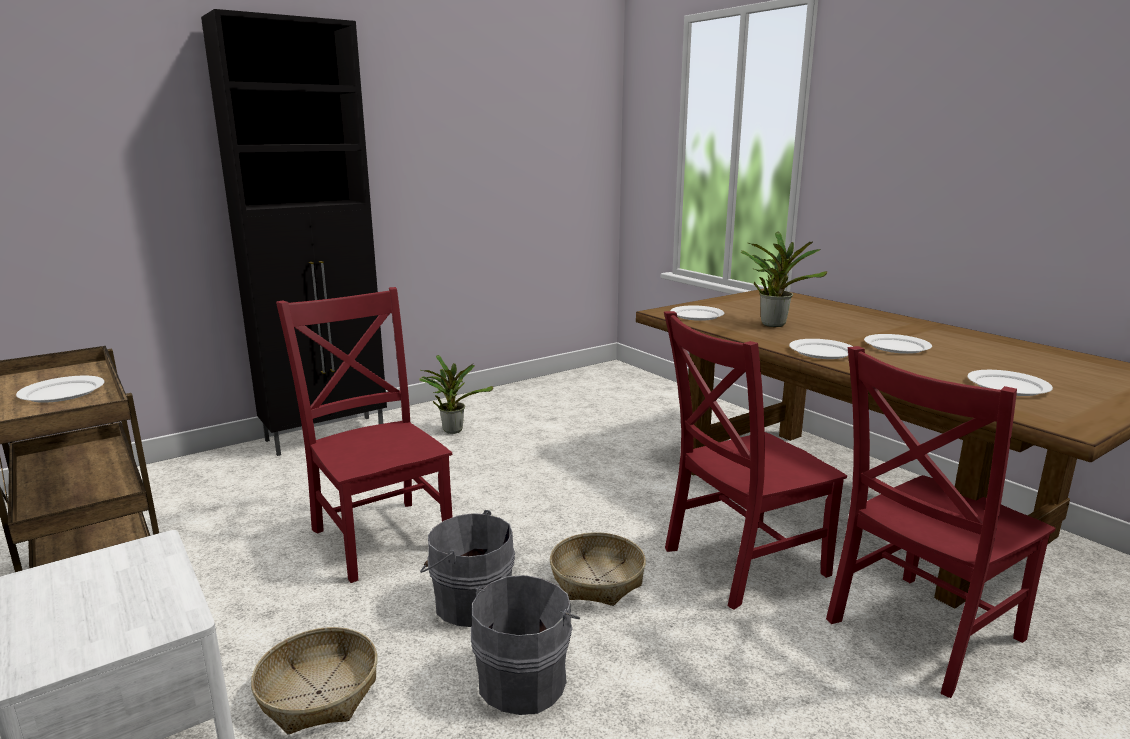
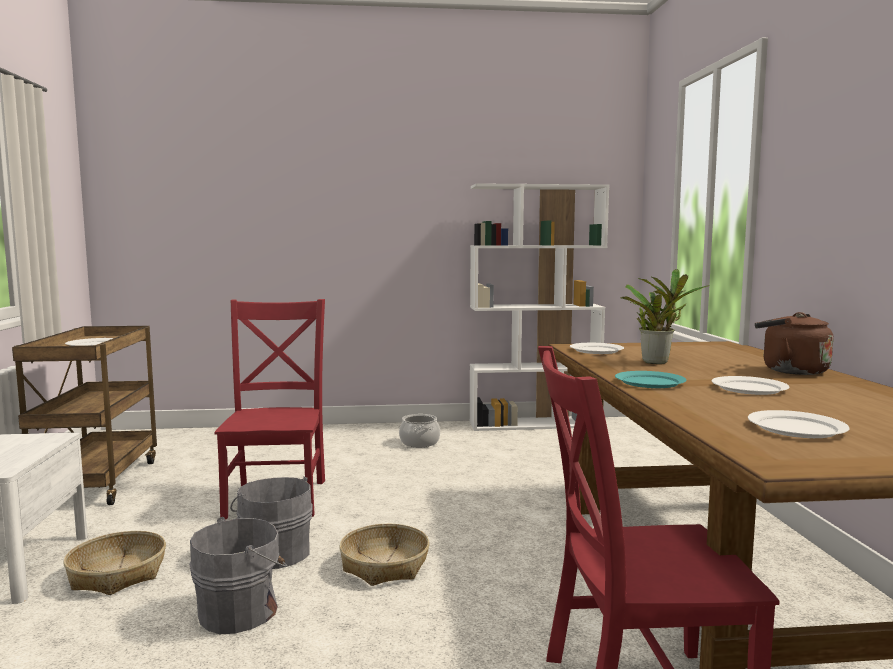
camera: 30 degrees right, 10 degrees down
(327, 435) = (328, 430): black cabinet -> none
(452, 429) = (419, 442): potted plant -> cooking pot
(540, 384) = (534, 424): none -> white bookcase
(739, 563) = (525, 589): red chair -> none
(822, 351) = (650, 382): white plate -> turquoise plate
(879, 320) = (790, 371): none -> brown kettle

